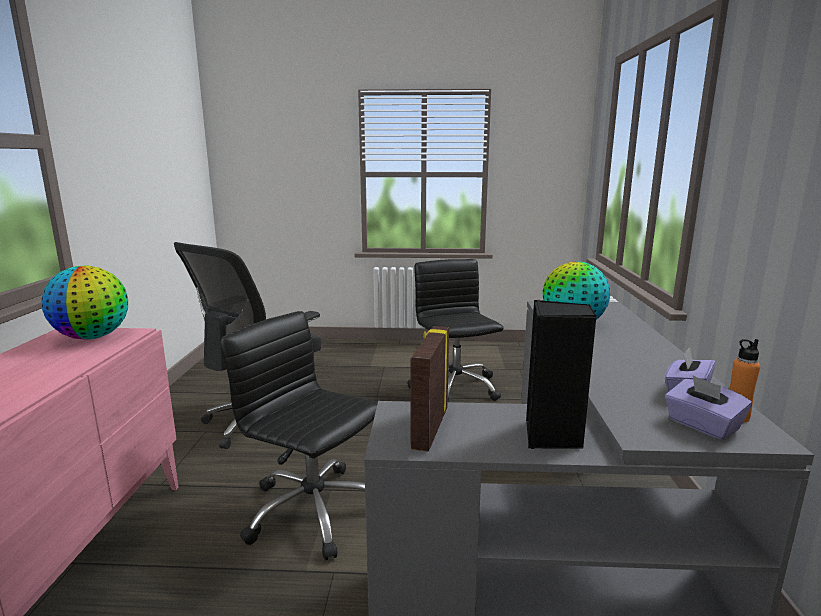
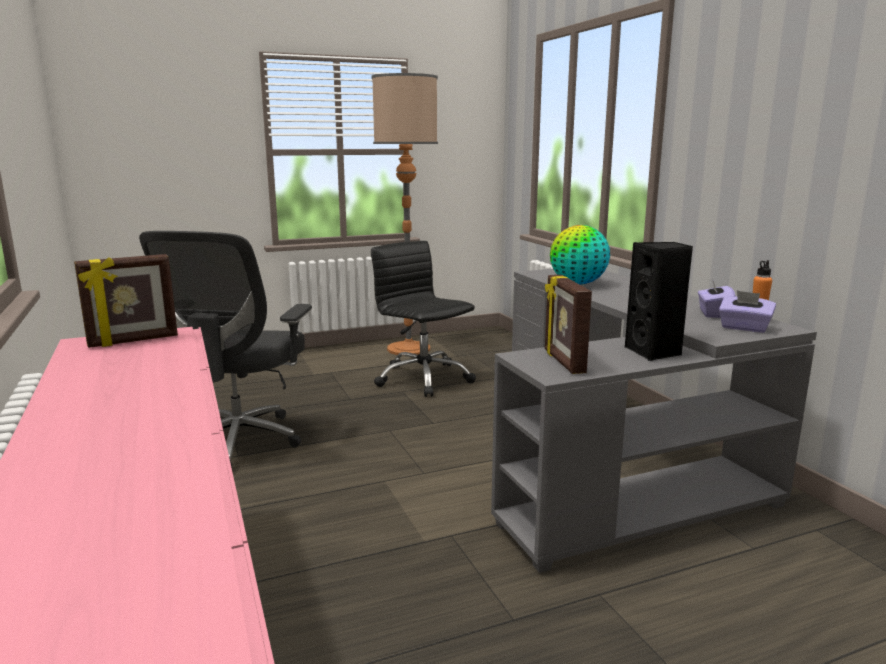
camera: 25 degrees left, 0 degrees up
(93, 337) = (133, 341): globe -> picture frame
(313, 510) = (384, 499): black office chair -> none
(468, 354) = (409, 349): none -> floor lamp

